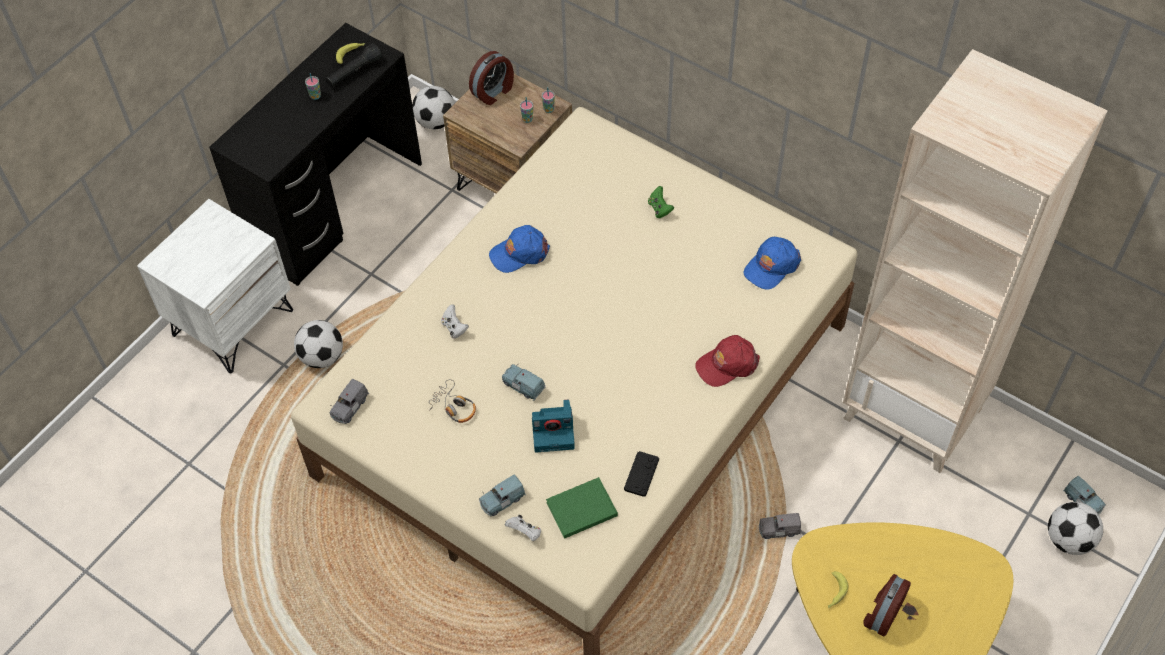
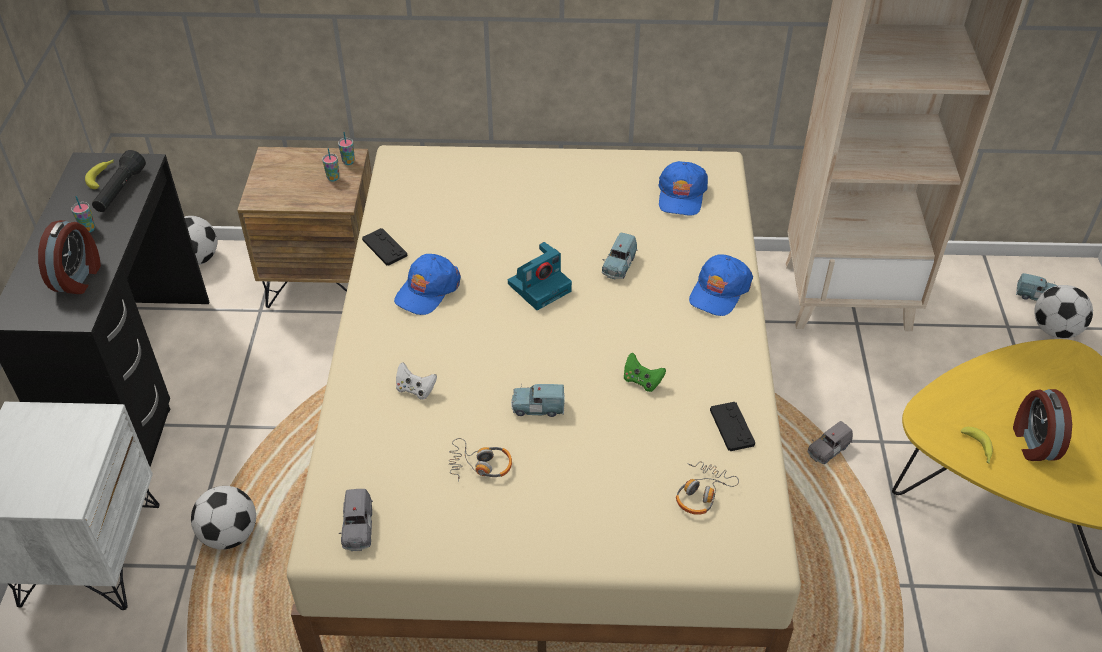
camera: 35 degrees left, 10 degrees down
(493, 92) = (277, 169): alarm clock -> alarm clock (78, 277)
(501, 500) = (613, 530): blue toy car -> blue toy car (618, 265)
(516, 201) = (384, 248): none -> black game controller
(525, 532) = (667, 548): white game controller -> none
(554, 431) = (608, 433): camera -> camera (540, 286)
(579, 509) = (702, 493): green book -> headphones
(659, 209) = (535, 194): green game controller -> green game controller (642, 381)
(727, 364) = (719, 291): red cap -> blue cap

